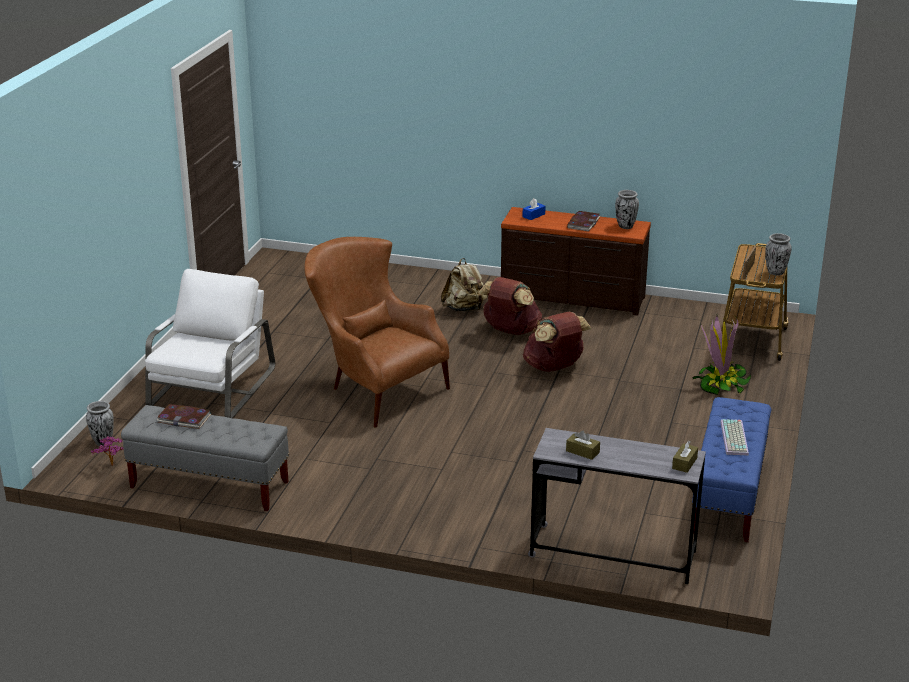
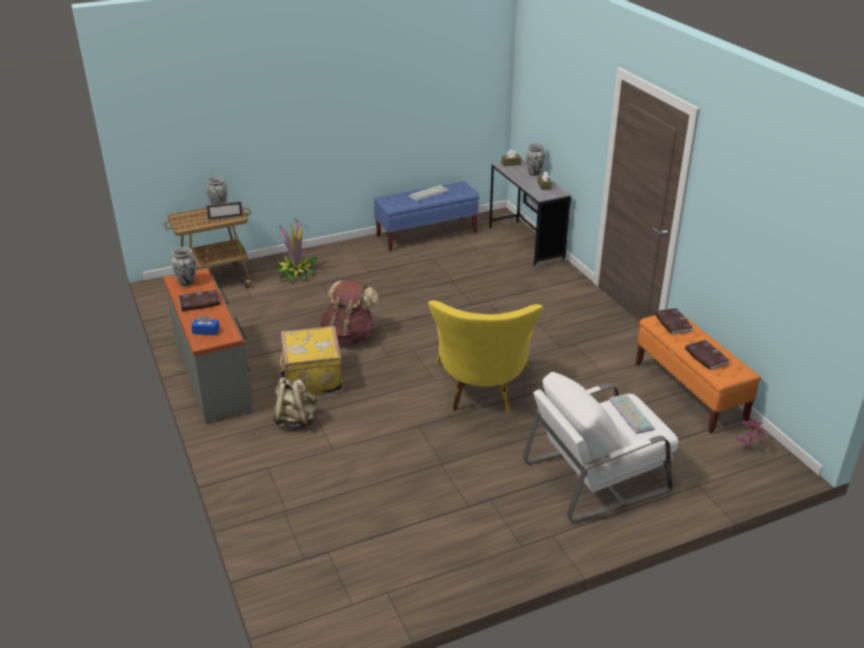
camera: 130 degrees left, 5 degrees up
(102, 442) = (738, 476): vase -> vase (534, 173)
(197, 350) = (630, 414): none -> keyboard
(209, 485) = (689, 392): grey bench -> orange bench
(250, 433) = (673, 323): none -> book
(373, 388) = (482, 395): brown armchair -> yellow armchair
(510, 331) = (312, 379): brown backpack -> yellow suitcase
(572, 298) = (214, 377): brown dresser -> grey dresser

